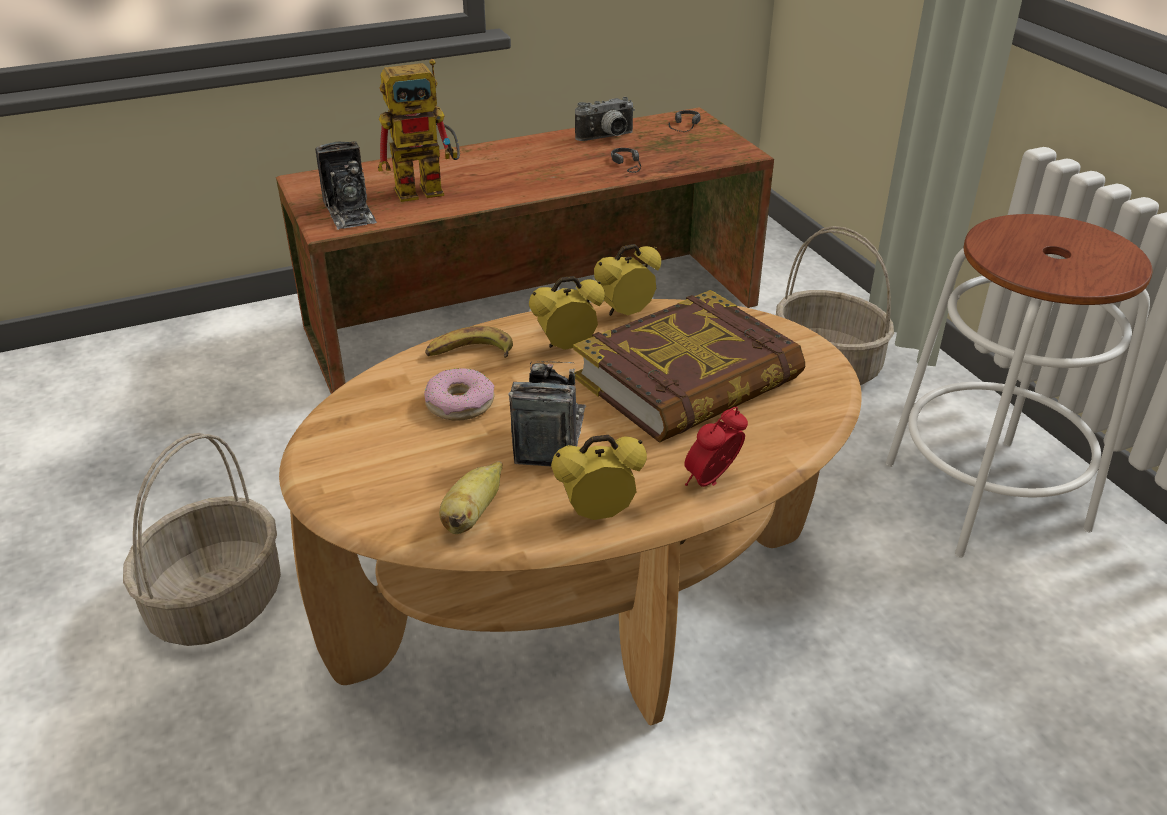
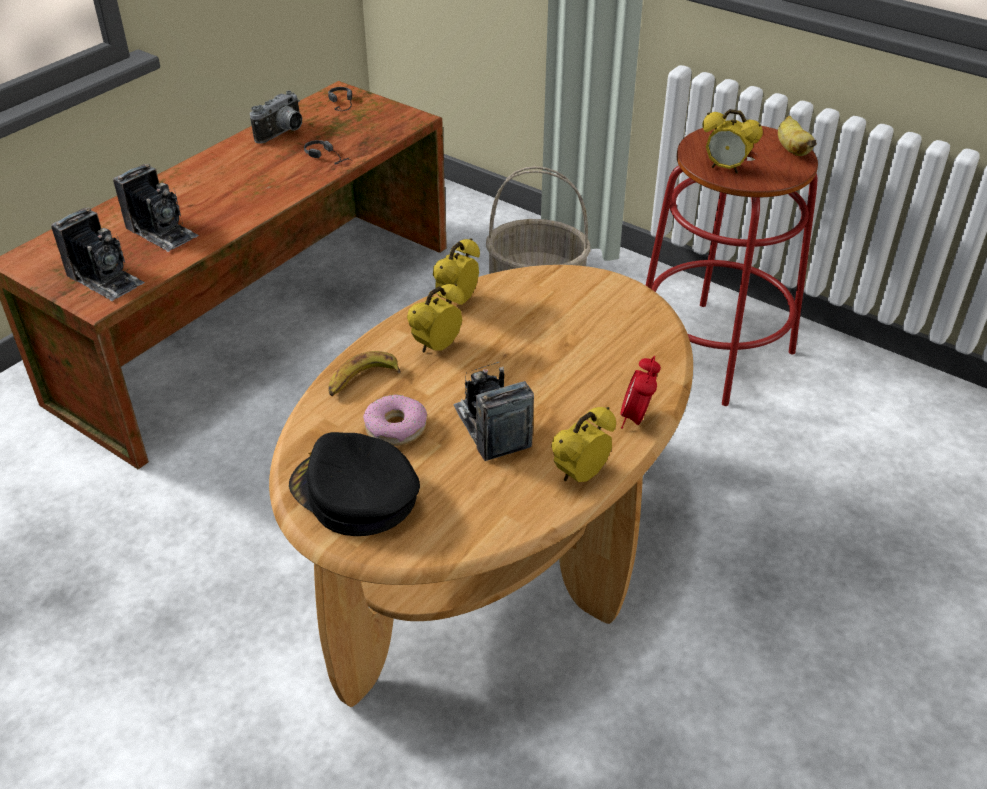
camera: 30 degrees left, 5 degrees up
(217, 601) = (178, 691): basket -> none
(367, 446) = (354, 493): none -> black cap
(429, 188) = (161, 232): toy robot -> camera
(472, 515) = (490, 515): banana -> banana (791, 149)
(688, 380) = (552, 342): book -> none
(985, 495) = (713, 351): white stool -> red stool
(1015, 258) = (726, 168): none -> alarm clock

